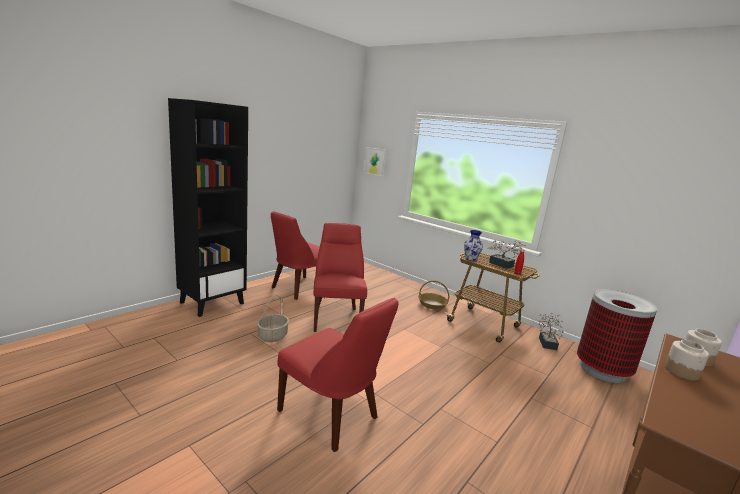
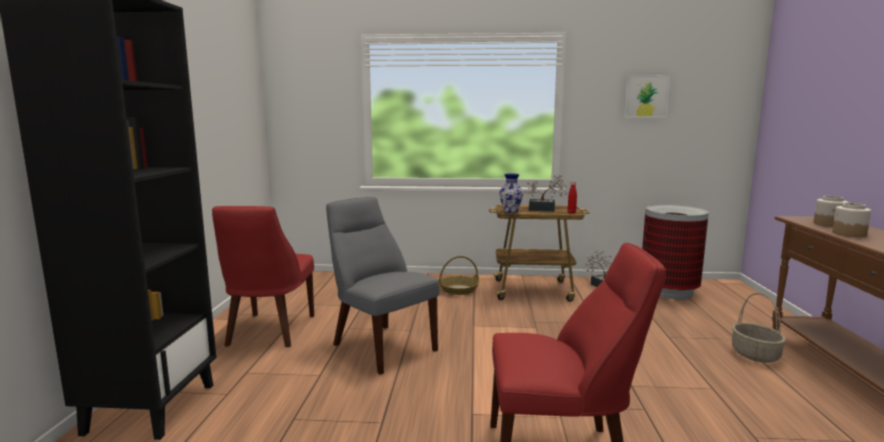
camera: 35 degrees left, 5 degrees down
(272, 336) = (334, 406): basket -> basket (754, 354)
(336, 318) = (381, 346): red chair -> grey chair
(375, 161) = (301, 114): picture -> picture (646, 96)

